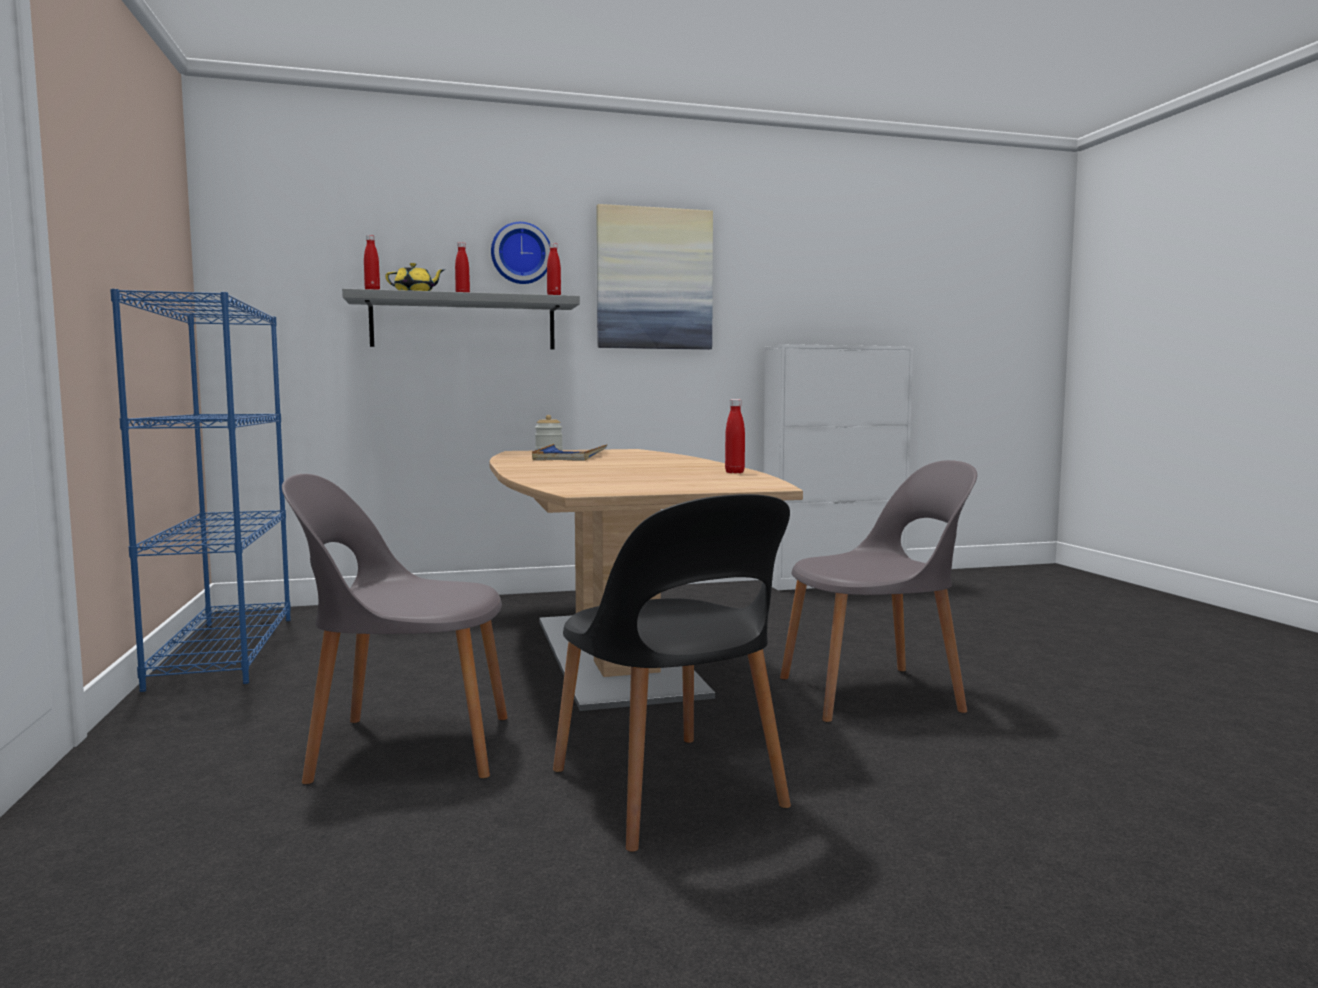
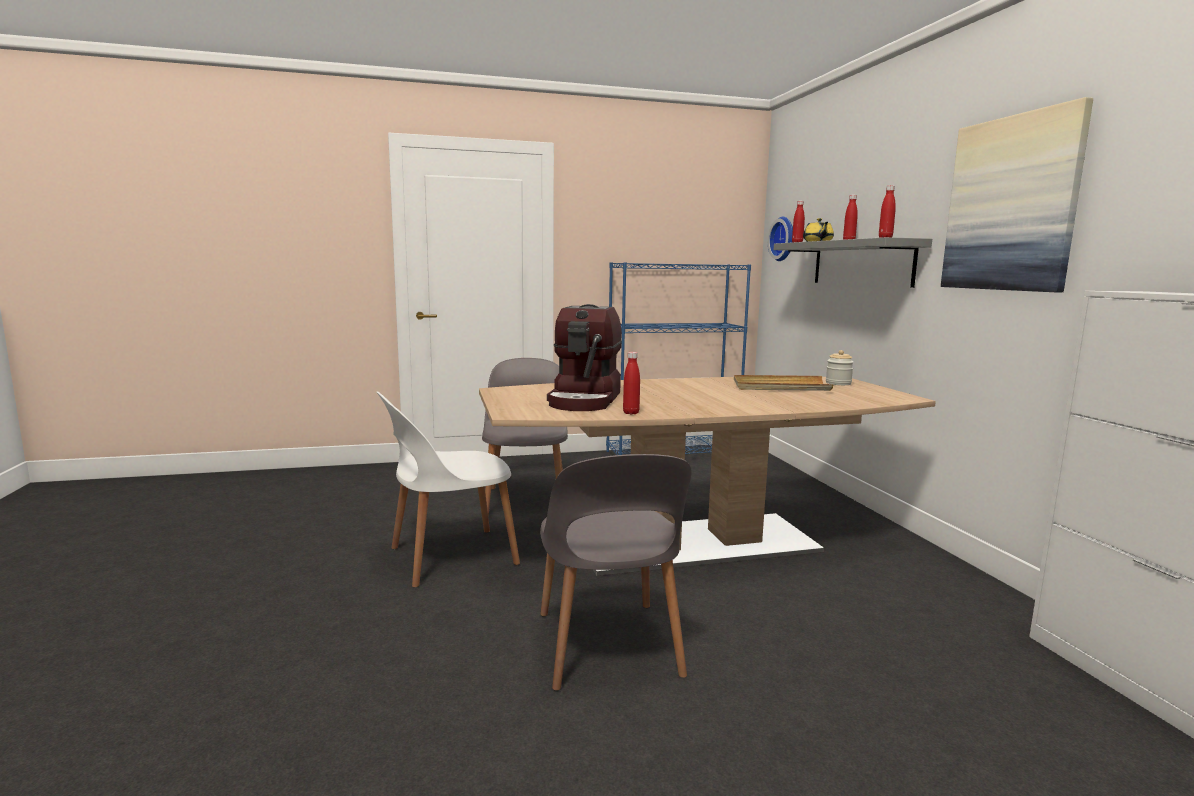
camera: 90 degrees right, 5 degrees up
(521, 253) = (902, 195): wall clock -> wall clock (784, 239)
(569, 457) = (780, 387): blue tray -> beige tray
(663, 477) = (585, 400): none -> coffee machine
(668, 792) = (449, 557): black chair -> white chair

